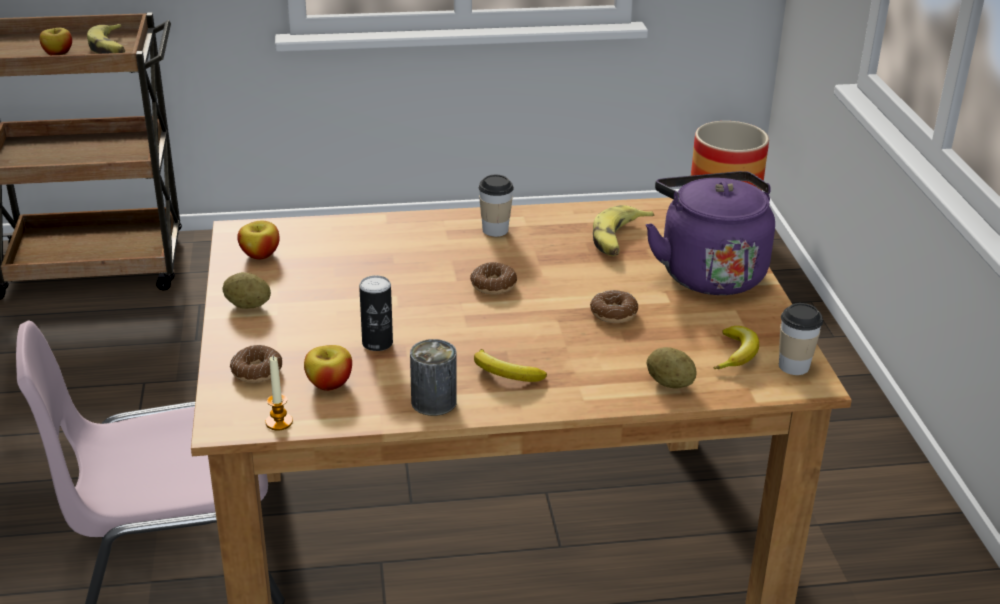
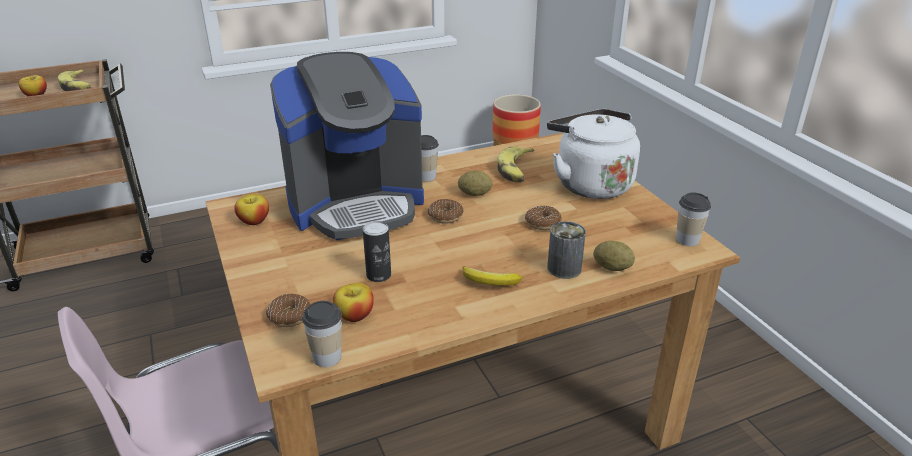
camera: 15 degrees left, 0 degrees up
(248, 305) = (260, 263): potato -> potato (475, 194)
(279, 422) = (327, 357): candle -> cup
(390, 252) = (356, 204): none -> coffee machine
(434, 402) = (446, 315): can -> can (564, 268)
(708, 272) = (589, 184): purple kettle -> white kettle
(736, 354) = (644, 238): banana -> none

